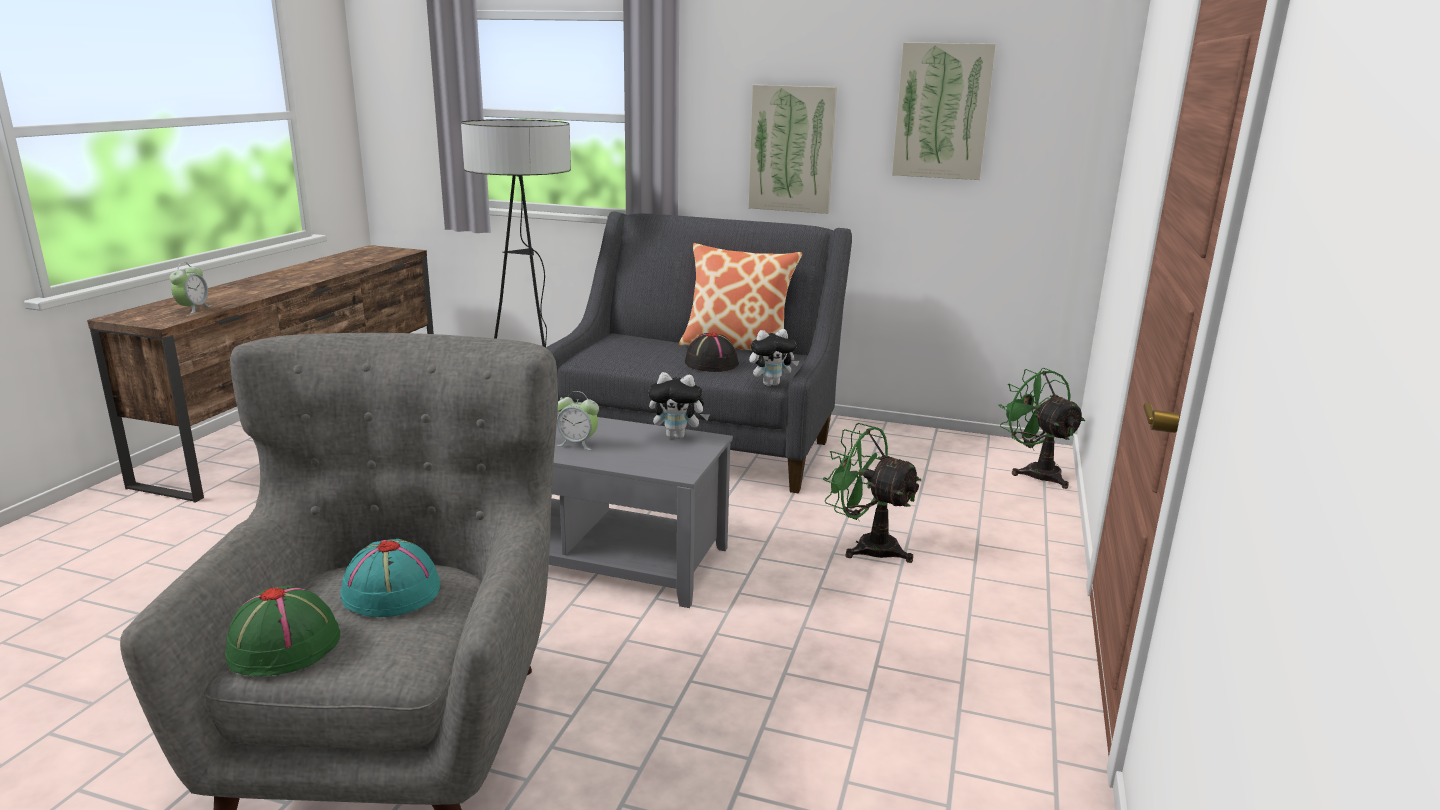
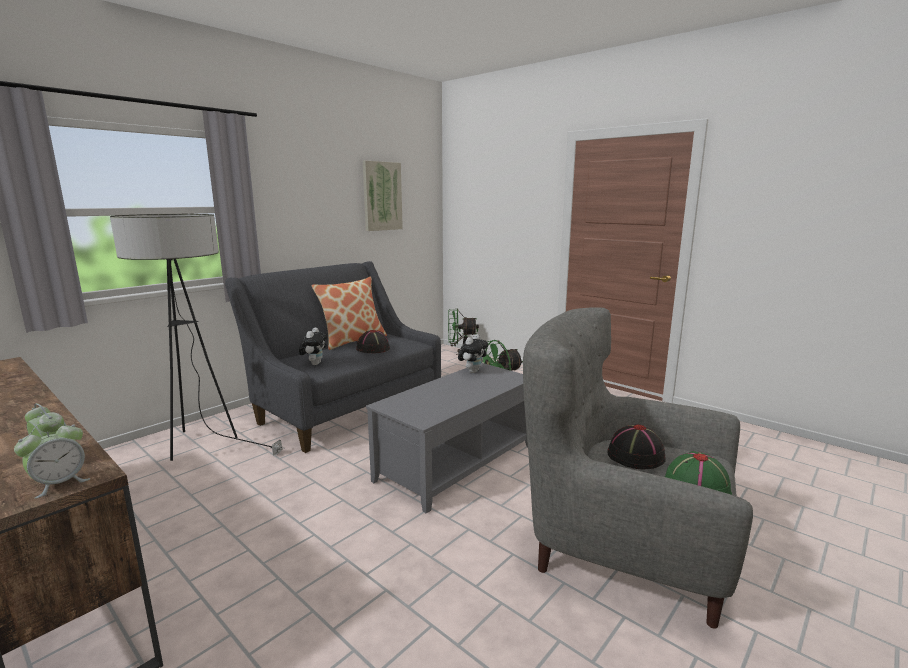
camera: 65 degrees left, 5 degrees down
(390, 592) = (635, 456): turquoise hat -> black hat
(578, 444) = (464, 392): alarm clock -> alarm clock (60, 484)
(771, 384) = (419, 344): plush toy -> plush toy (314, 363)
(792, 149) = (316, 222): picture -> none

